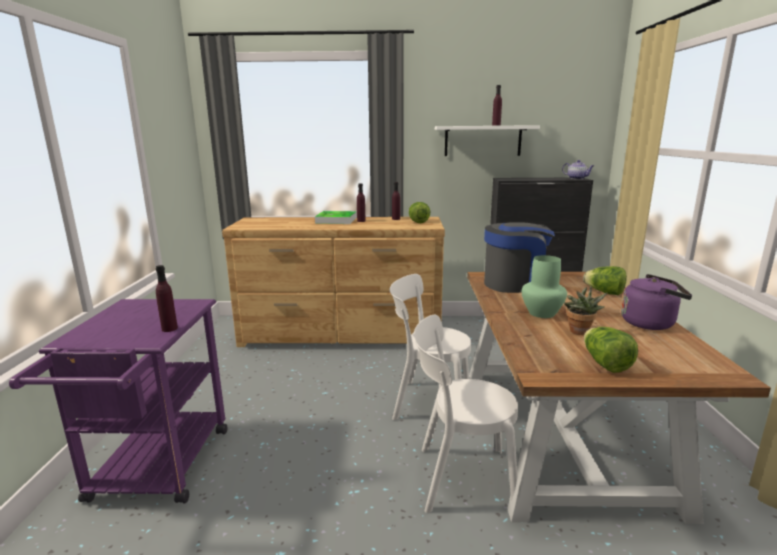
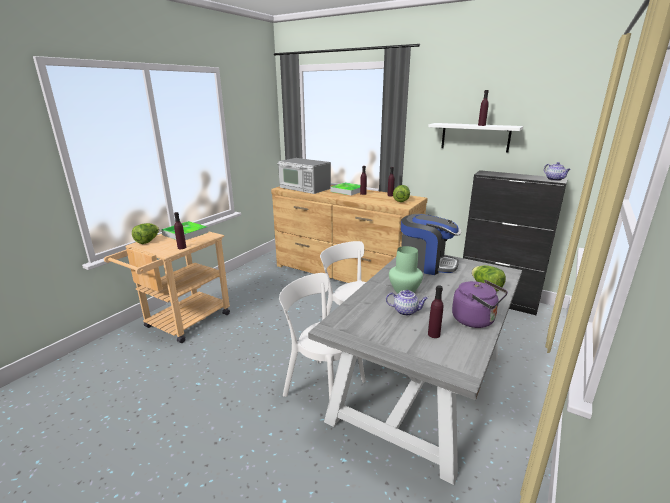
camera: 30 degrees right, 5 degrees up
(142, 309) = (185, 233): none -> tray
(155, 472) = (182, 323): purple cart -> beige cart
(271, 224) = (304, 188): none -> microwave
(558, 431) = (420, 384): brown dining table -> grey dining table
(580, 332) = (406, 311): potted plant -> teapot
(605, 364) = (382, 336): lettuce -> lettuce (148, 241)
(643, 347) = (433, 334): none -> purple bottle

